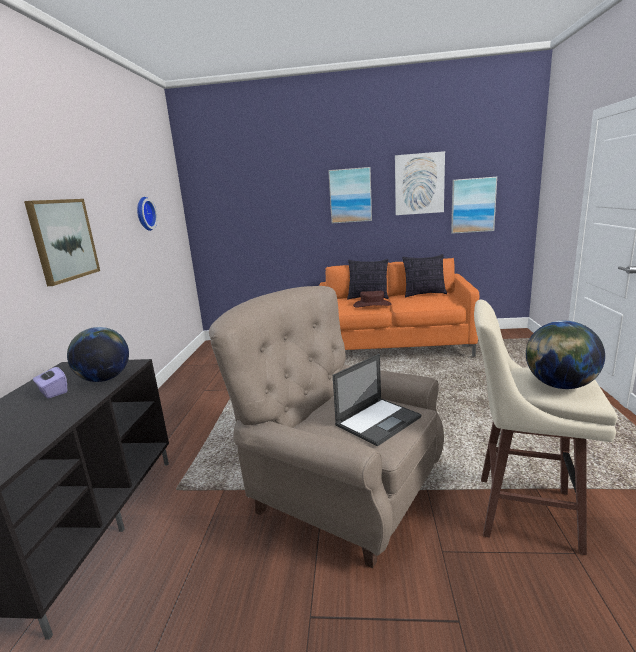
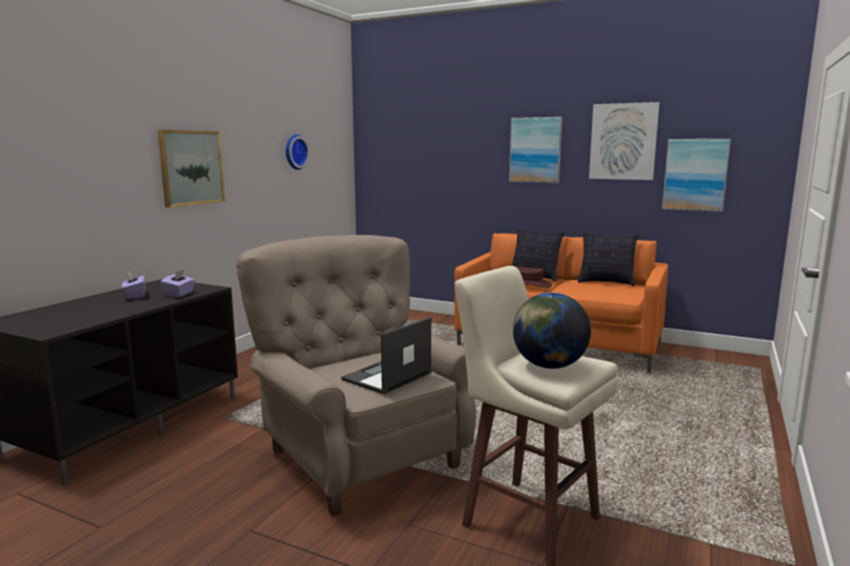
camera: 20 degrees right, 5 degrees down
(104, 379) = (179, 294): globe -> purple tissue box
(378, 420) = (386, 376): laptop -> laptop turned 150 degrees clockwise

